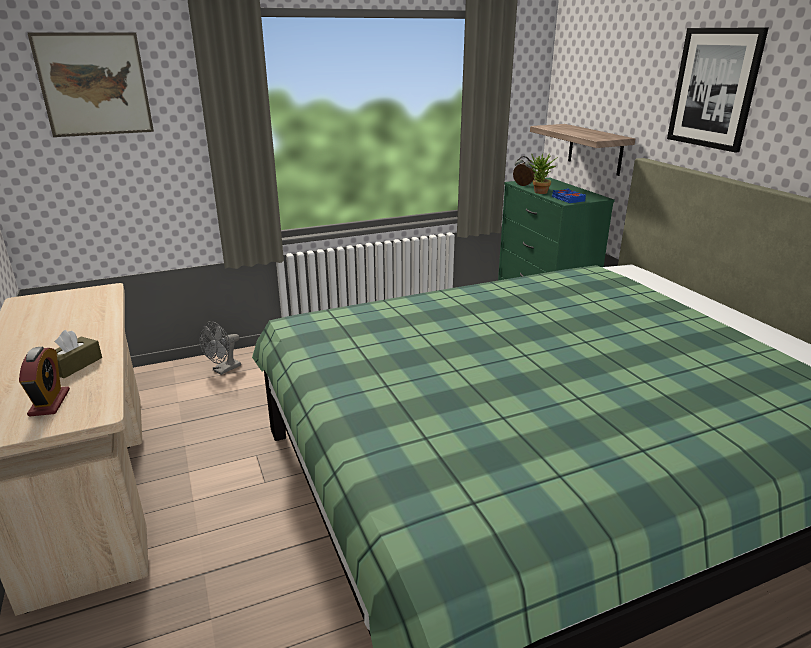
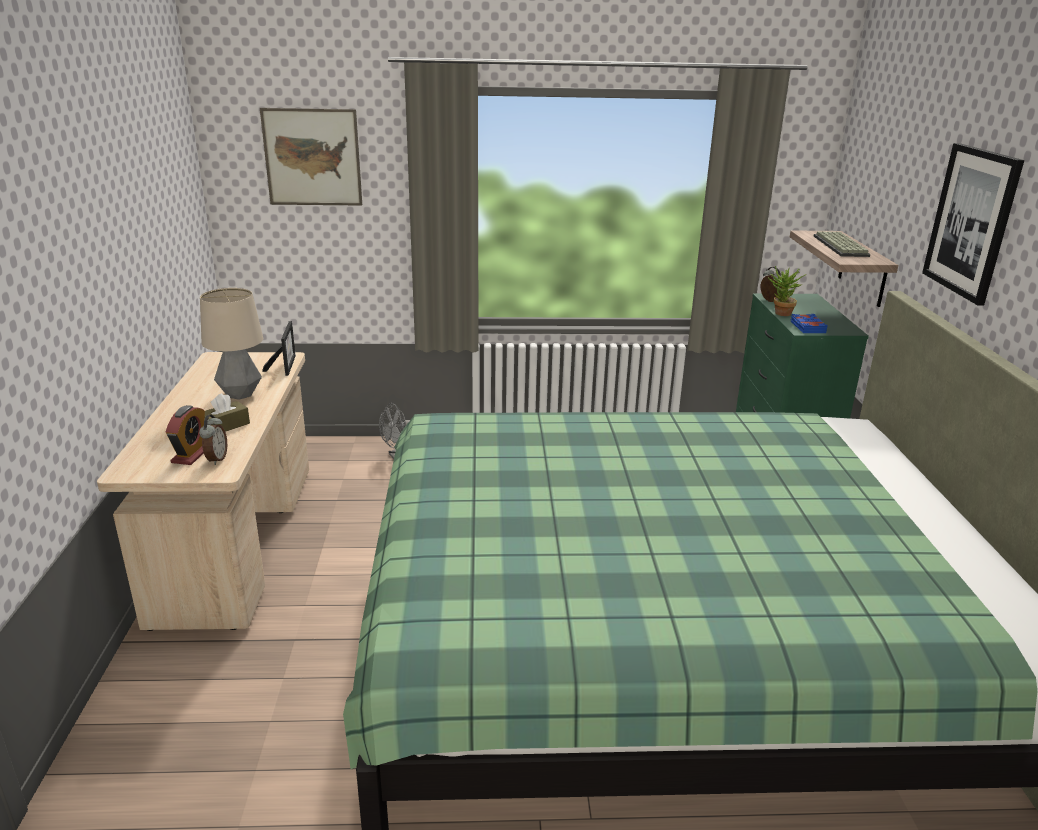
camera: 20 degrees right, 0 degrees up
(74, 332) = (240, 394): none -> table lamp
(83, 401) = (216, 459): none -> alarm clock
(108, 297) = (285, 365): none -> picture frame
(581, 131) = (842, 246): none -> keyboard

